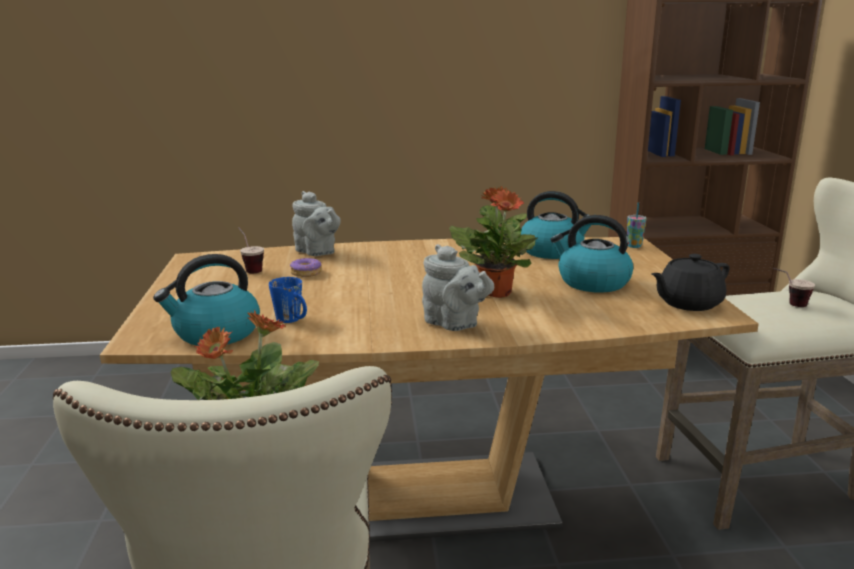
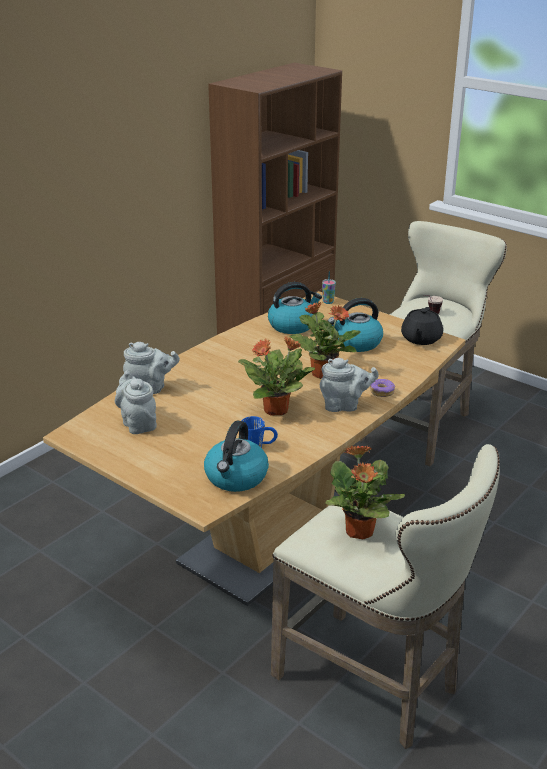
camera: 45 degrees left, 10 degrees up
(250, 269) = (138, 423): cup -> grey teapot
(306, 273) = (184, 409): donut -> donut (382, 392)
(380, 302) = (277, 410): none -> potted plant

